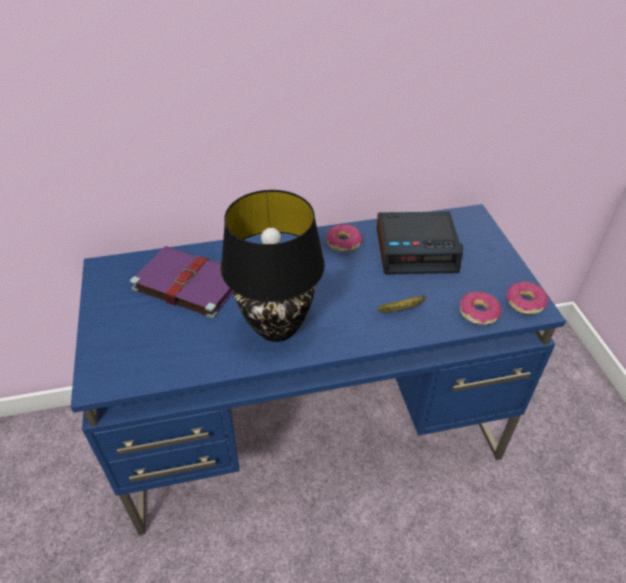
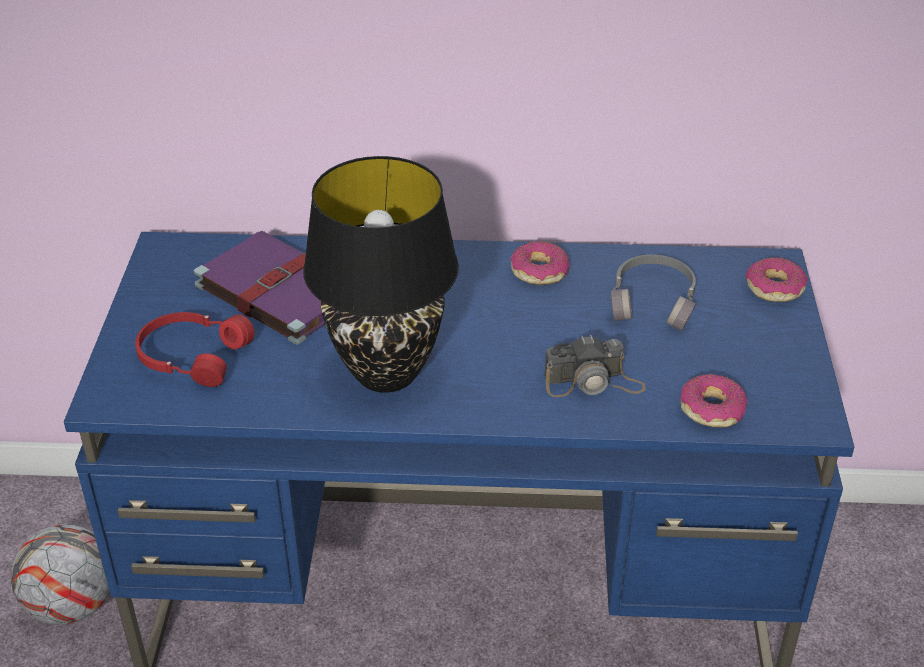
camera: 15 degrees right, 5 degrees down
(81, 491) = (72, 605): none -> football
(146, 340) = (192, 356): none -> red headphones
(404, 309) = (593, 382): banana -> camera
(416, 250) = (654, 301): alarm clock -> grey headphones
(524, 302) = (797, 408): donut -> donut (774, 288)

